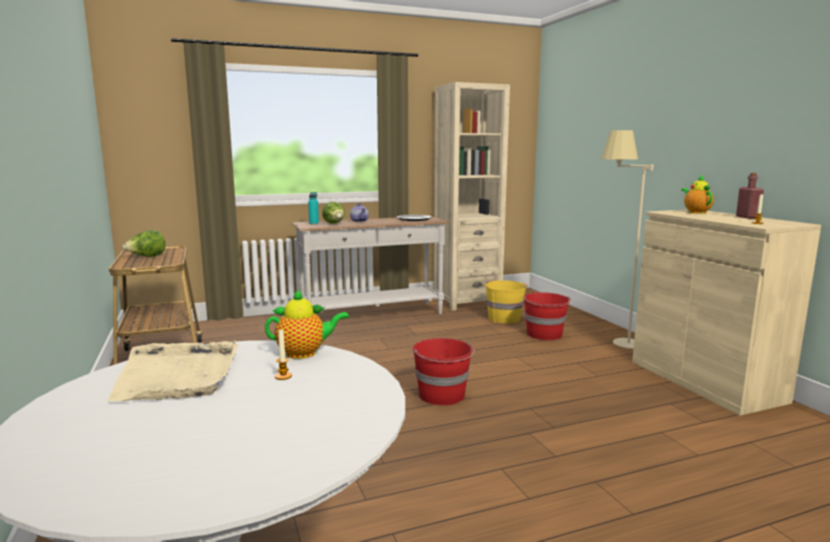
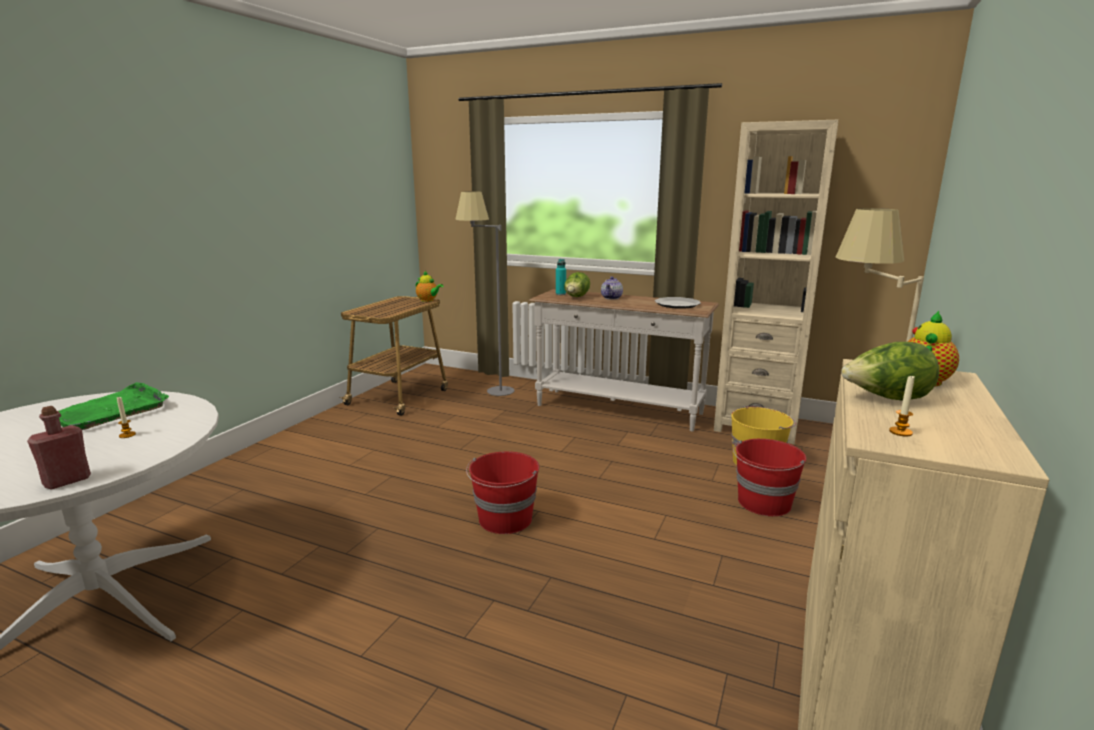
camera: 45 degrees right, 5 degrees up
(147, 257) = (390, 306): lettuce -> lettuce (886, 399)
(177, 375) = (111, 411): beige tray -> green tray
(248, 332) = (489, 393): none -> grey floor lamp
(305, 353) = (187, 423): teapot -> teapot (428, 300)
(747, 217) = (968, 416): red bottle -> red bottle (67, 481)

